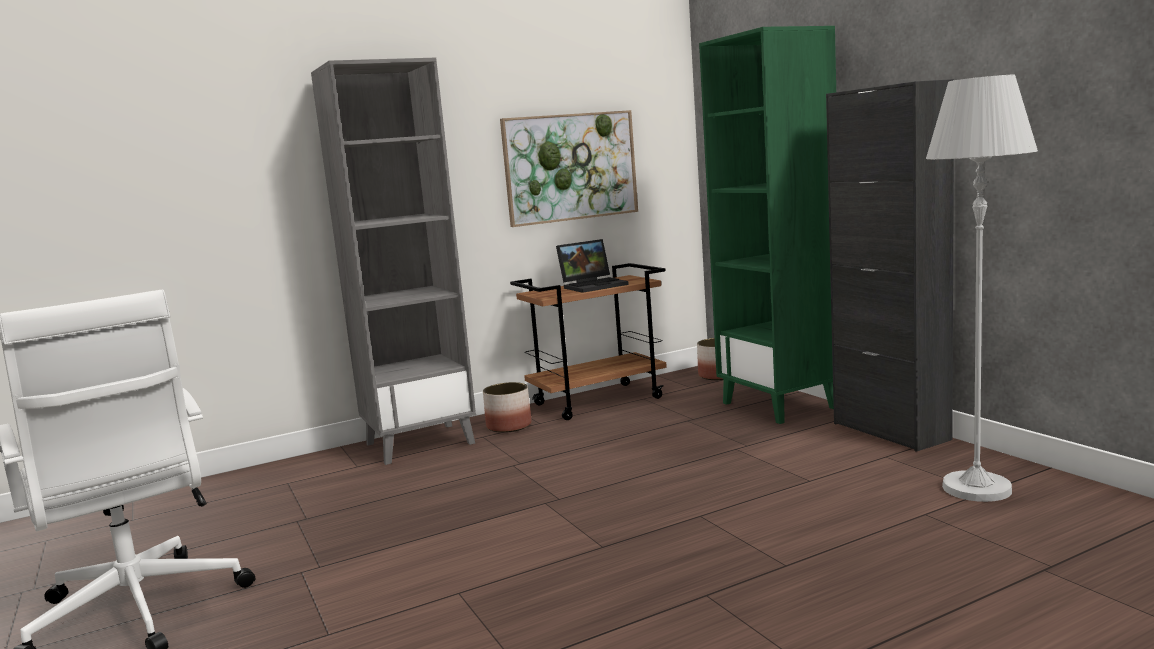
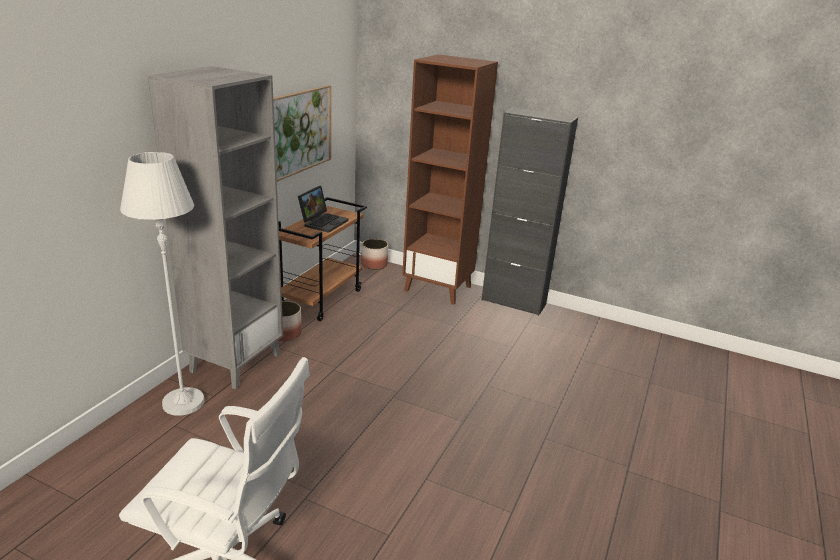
camera: 40 degrees left, 15 degrees up
(780, 405) = (438, 288): green bookcase -> brown bookcase
(976, 488) = (585, 337): white floor lamp -> white floor lamp (183, 402)

